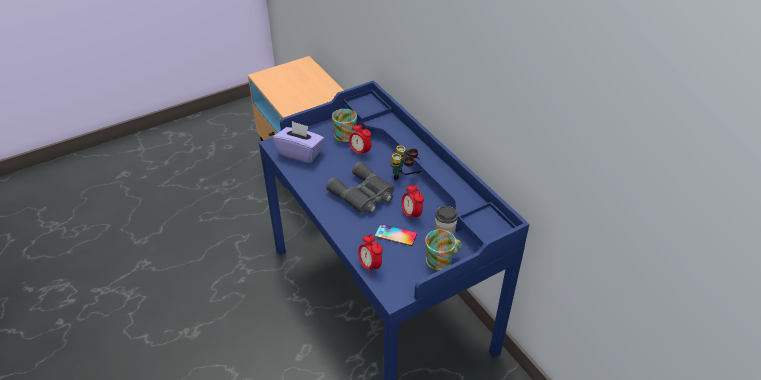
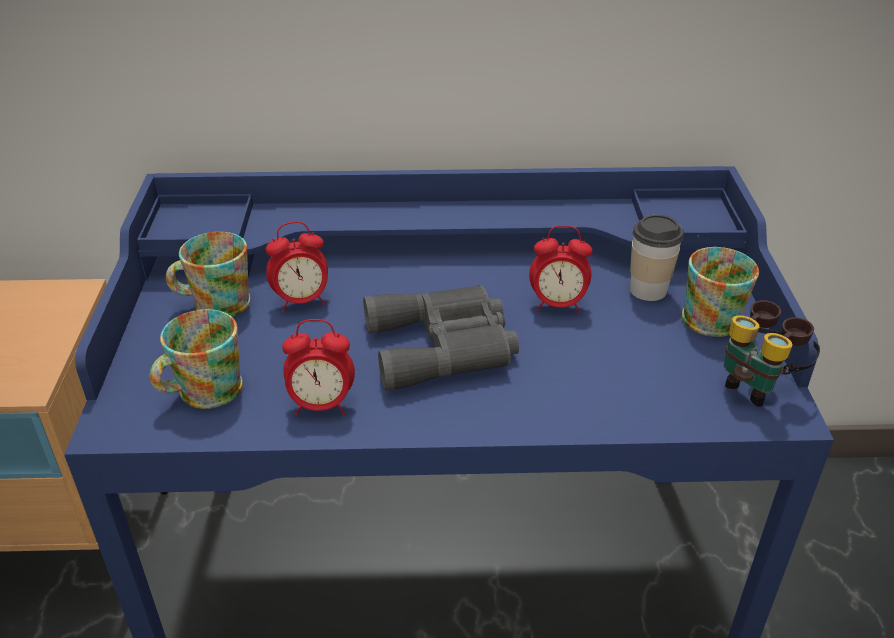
camera: 60 degrees left, 5 degrees down
(300, 153) = (202, 392): purple tissue box -> mug
(370, 266) = (675, 415): alarm clock -> alarm clock (321, 405)
(395, 235) = (603, 346): phone -> none
(406, 177) = (440, 272): binoculars -> binoculars (757, 384)

